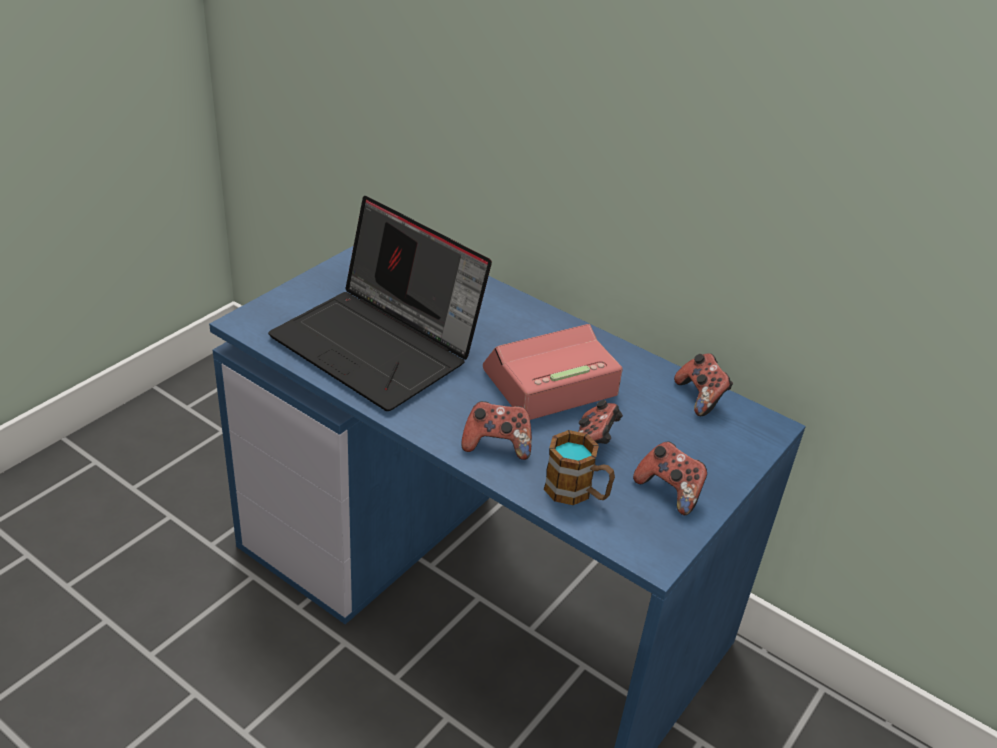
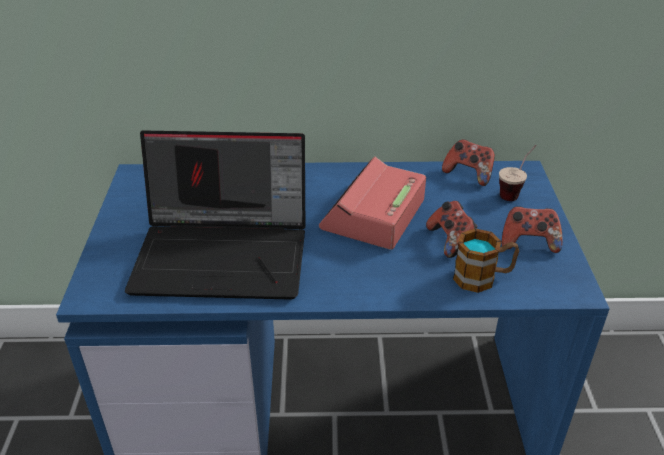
camera: 35 degrees left, 0 degrees up
(497, 445) = (395, 277): game controller -> none
(726, 439) = (514, 192): none -> cup

